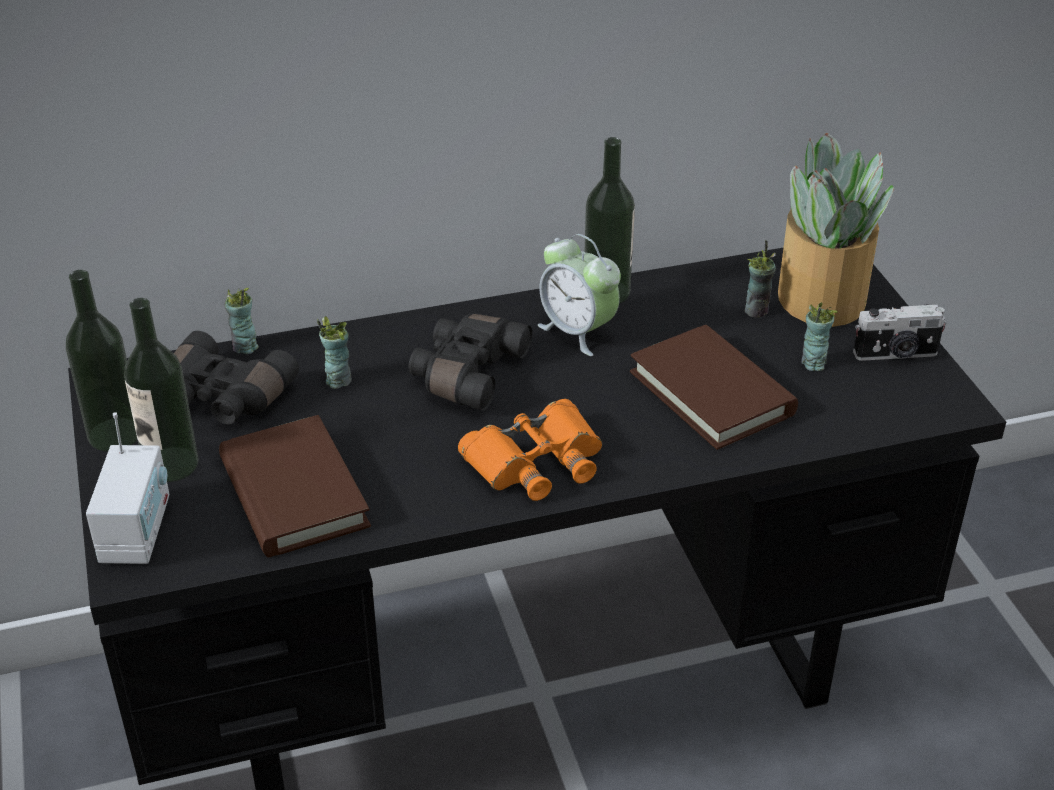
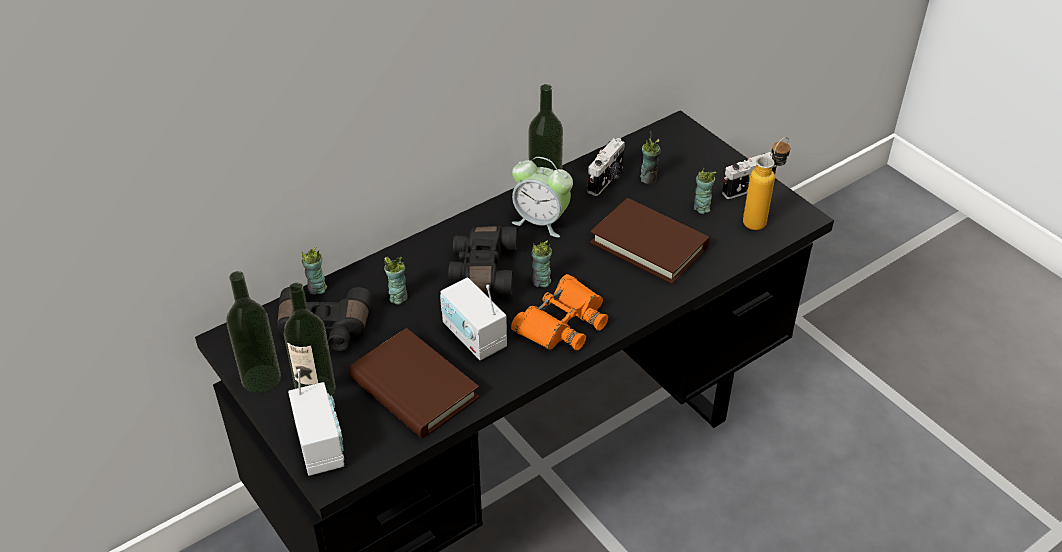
camera: 20 degrees left, 5 degrees up
(407, 451) = (474, 337): none -> radio
(536, 404) = (541, 281): none -> cup
(697, 300) = (607, 180): none -> camera
(821, 299) = (685, 161): potted plant -> none
(893, 396) = (761, 219): none -> bottle

